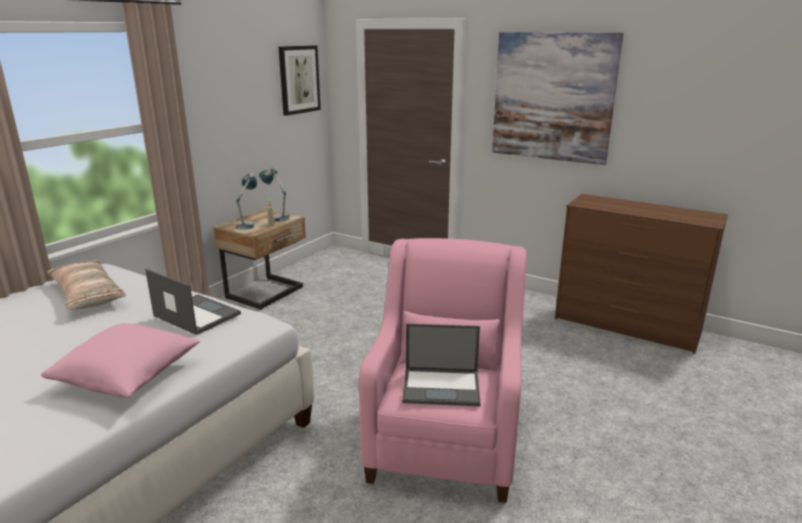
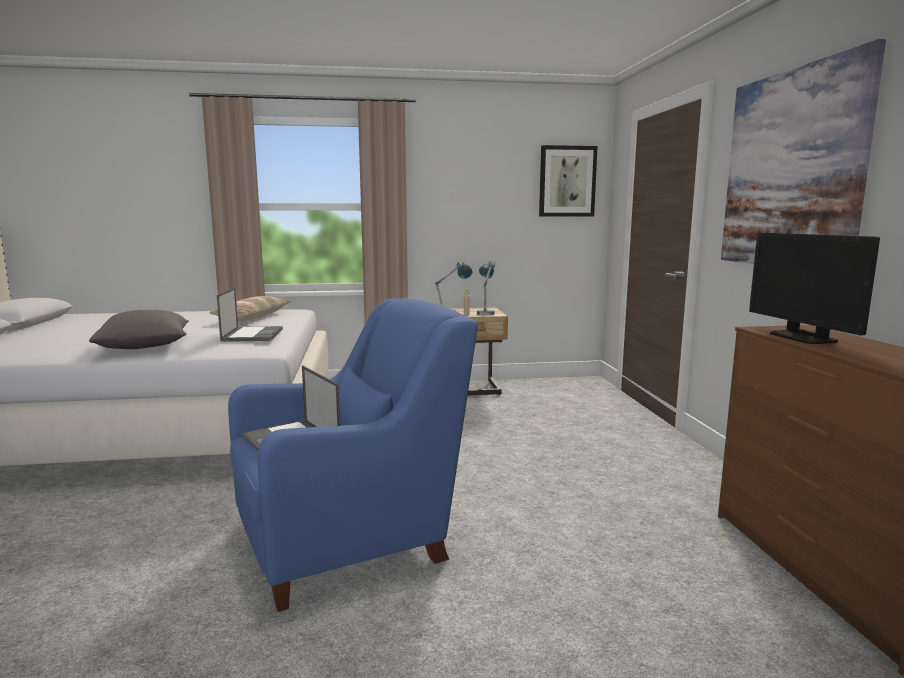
camera: 50 degrees right, 10 degrees down
(128, 377) = (146, 347): pink pillow -> grey pillow
(445, 439) = (352, 539): pink armchair -> blue armchair
(608, 206) = (803, 337): none -> monitor

